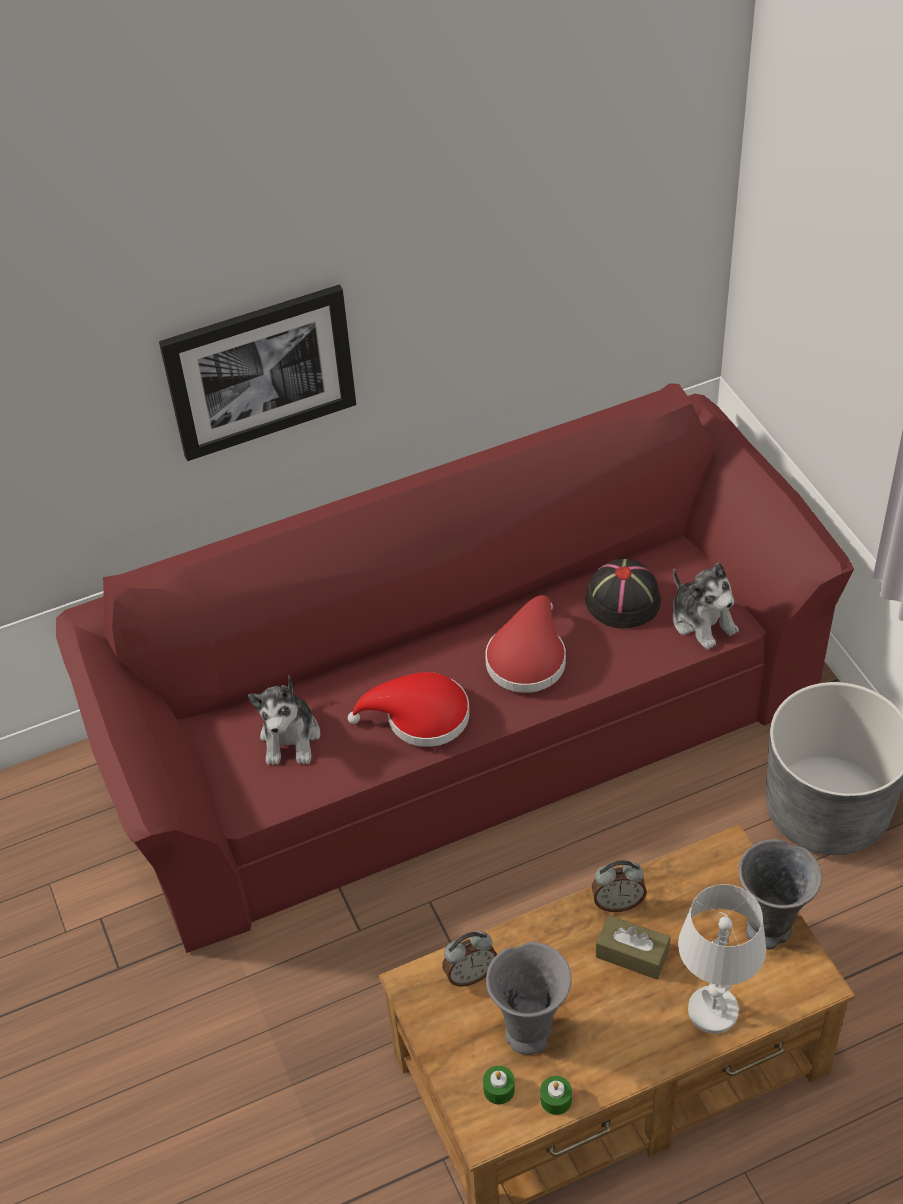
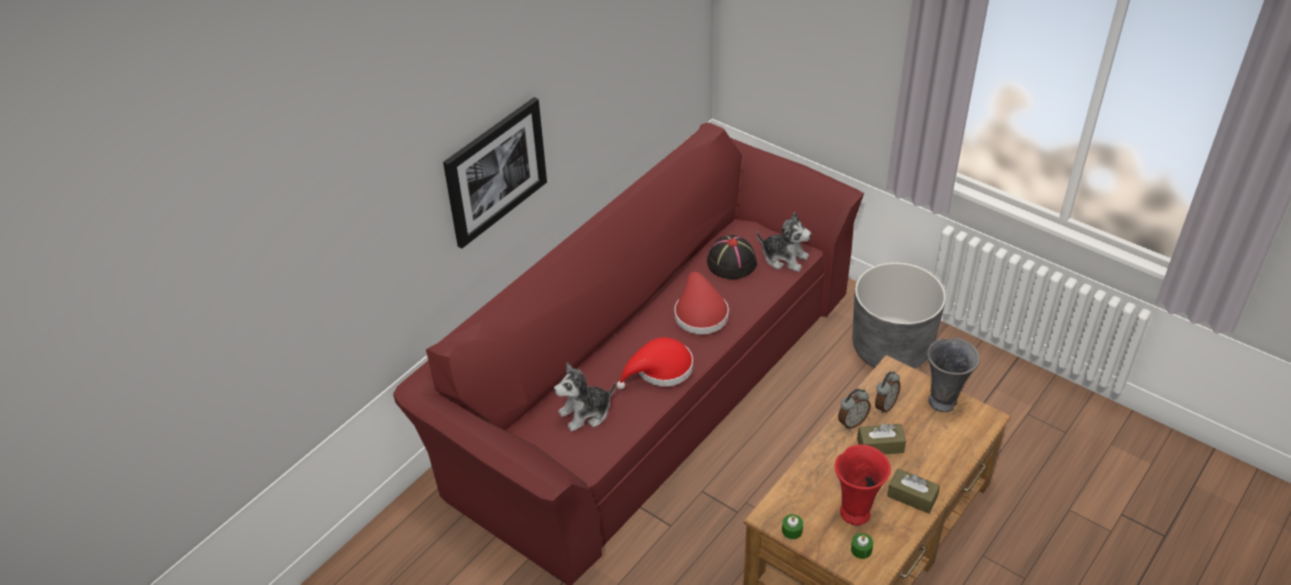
camera: 30 degrees left, 5 degrees down
(290, 737) = (586, 413): plush toy -> plush toy turned 90 degrees clockwise
(470, 974) = (798, 496): alarm clock -> alarm clock (884, 405)
(530, 1032) = (855, 511): grey vase -> red vase
(556, 1099) = (896, 540): green candle -> green candle (792, 530)
(622, 1048) = (912, 496): none -> brown tissue box
(713, 1011) = (945, 455): white table lamp -> none

